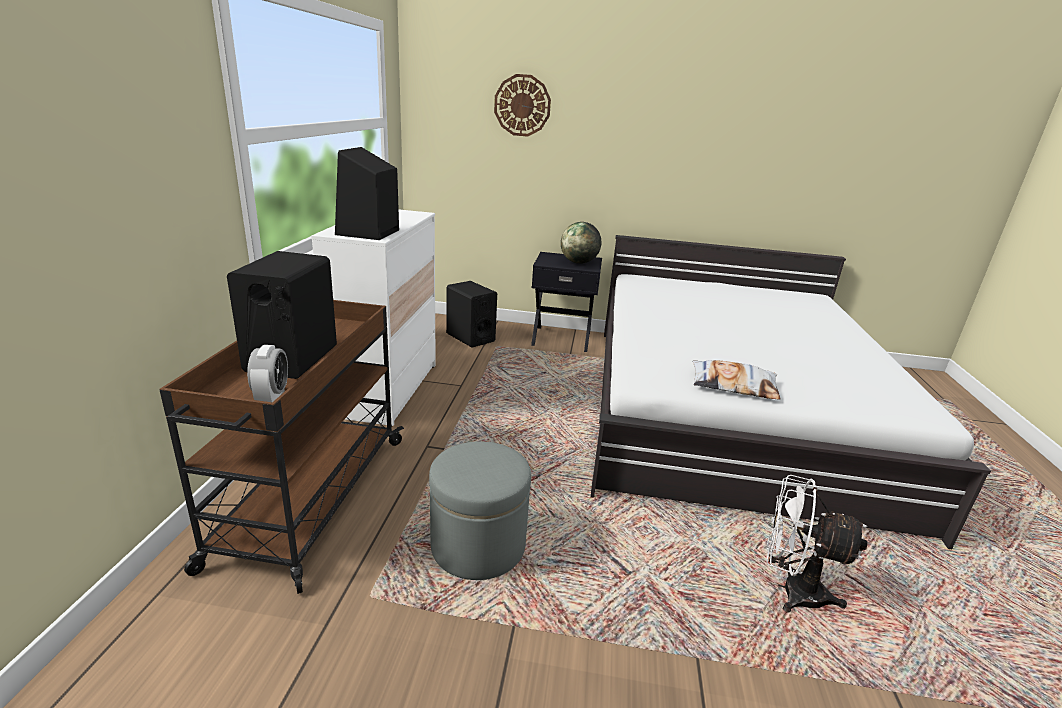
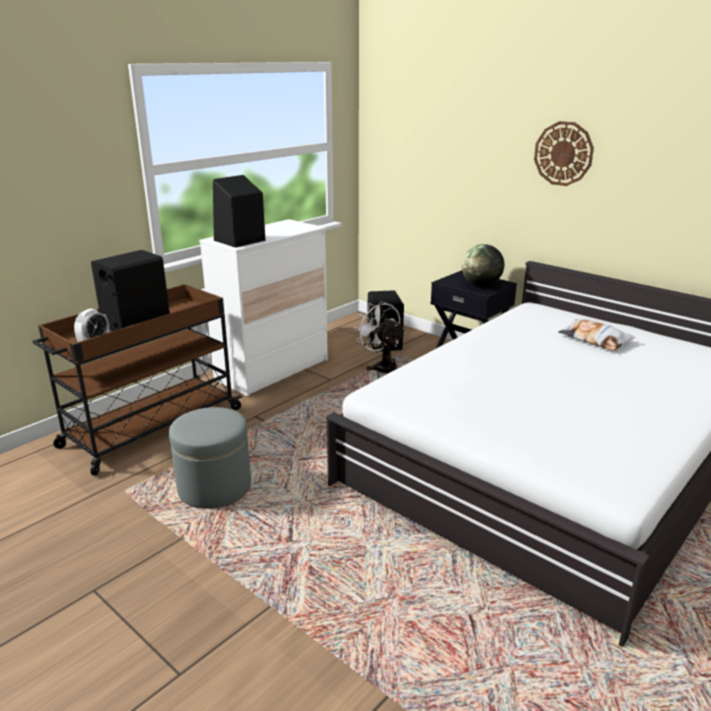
camera: 35 degrees right, 0 degrees up
(522, 105) = (449, 129): wall clock -> wall clock (563, 153)
(733, 385) = (452, 415): pillow -> pillow (594, 340)
(791, 590) = (402, 603): white fan -> white fan (382, 367)

